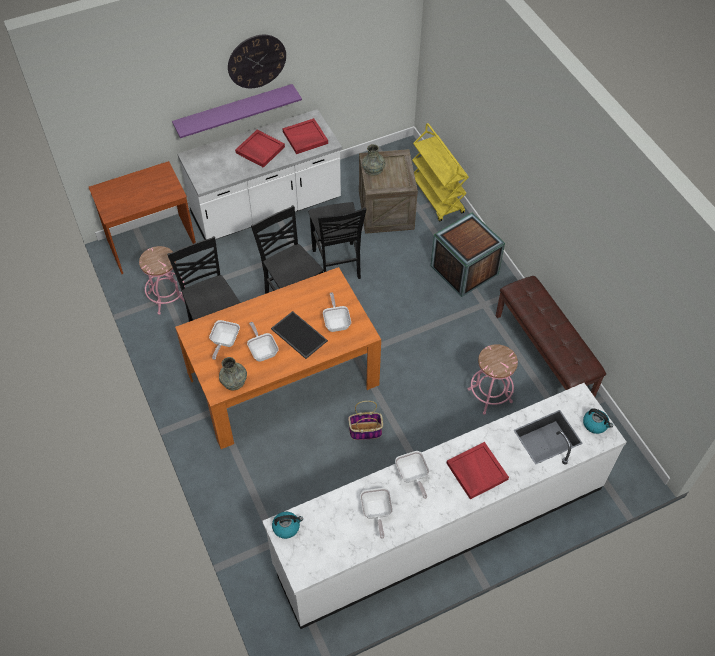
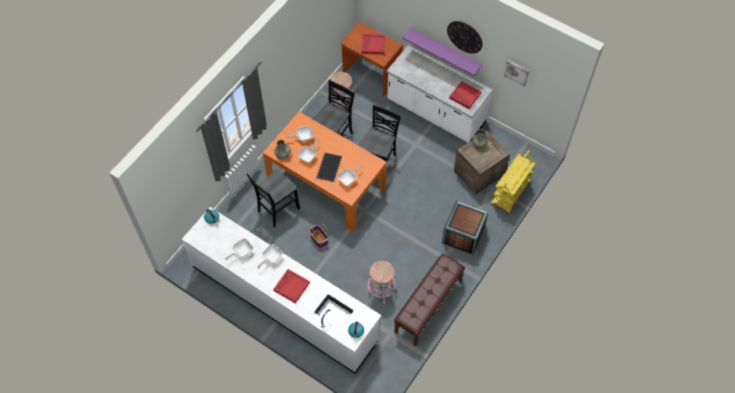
camera: 60 degrees right, 5 degrees up
(259, 150) = (439, 80): red tray -> red tray (373, 44)
(337, 265) = (420, 169): black chair -> black chair (277, 210)
(342, 51) = (516, 72): none -> picture

